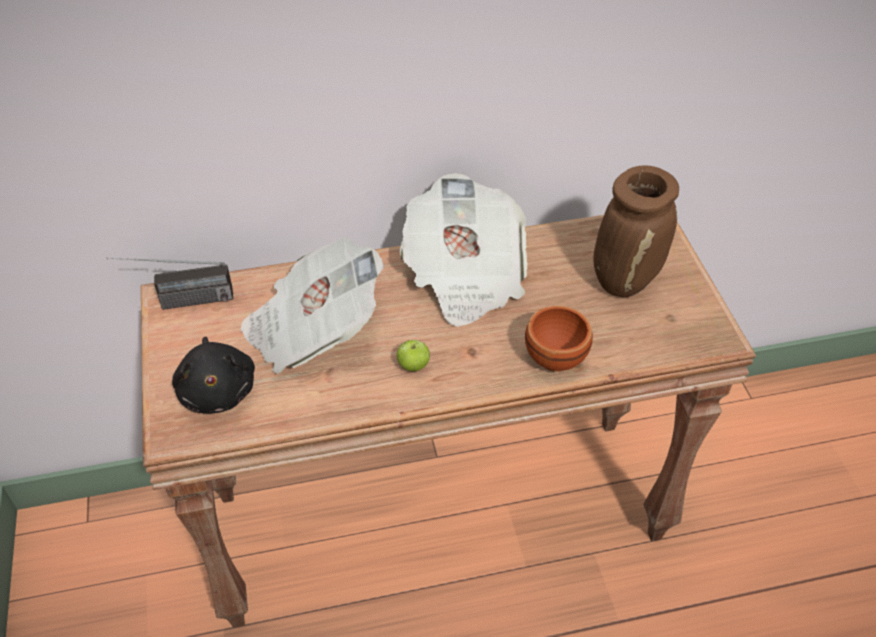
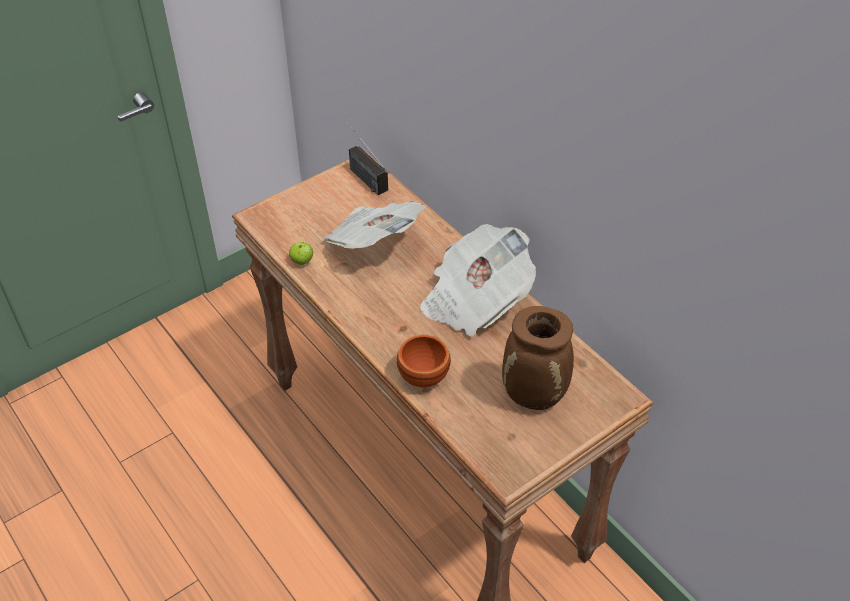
camera: 65 degrees right, 0 degrees up
(218, 390) = (300, 220): black plush toy -> none
(413, 366) = (371, 302): apple -> apple (302, 261)

